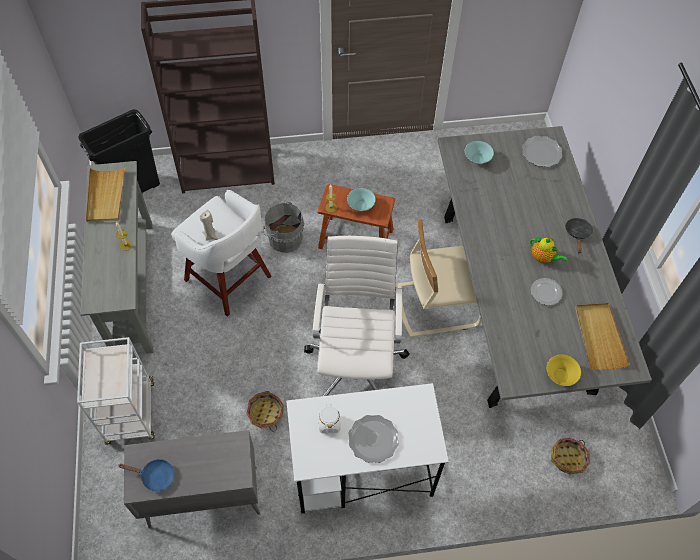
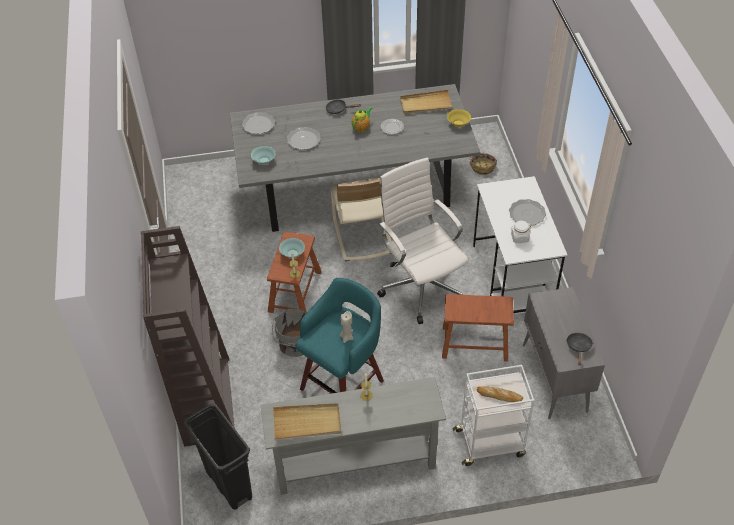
camera: 90 degrees left, 10 degrees down
(104, 375) = (499, 396): none -> bread
(155, 476) = (578, 347): blue frying pan -> black frying pan
(229, 280) = (344, 383): white stool -> turquoise stool
(265, 413) = (475, 343): basket -> brown stool
(356, 363) = (421, 285): white office chair -> white office chair turned 60 degrees clockwise
(516, 196) = (303, 140): none -> plate

